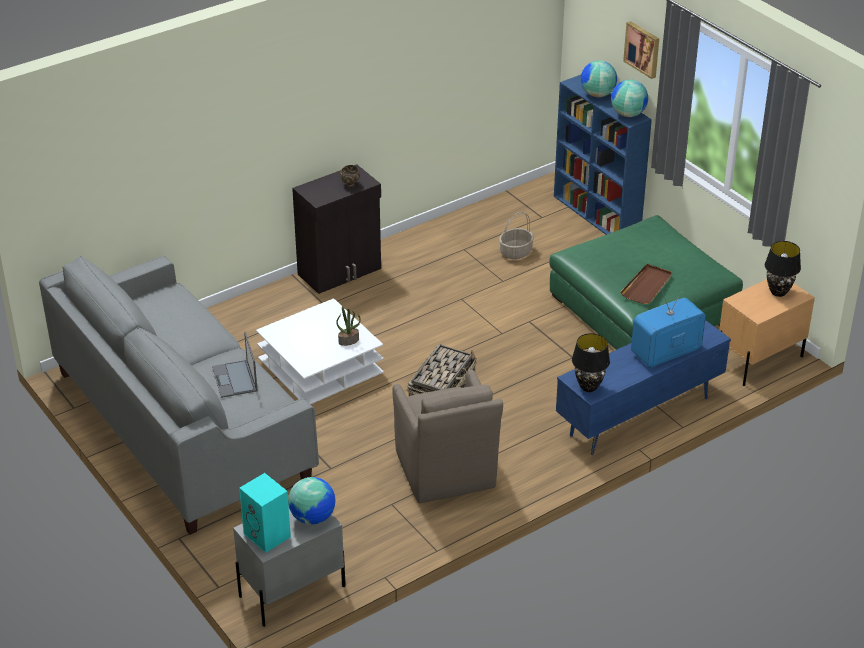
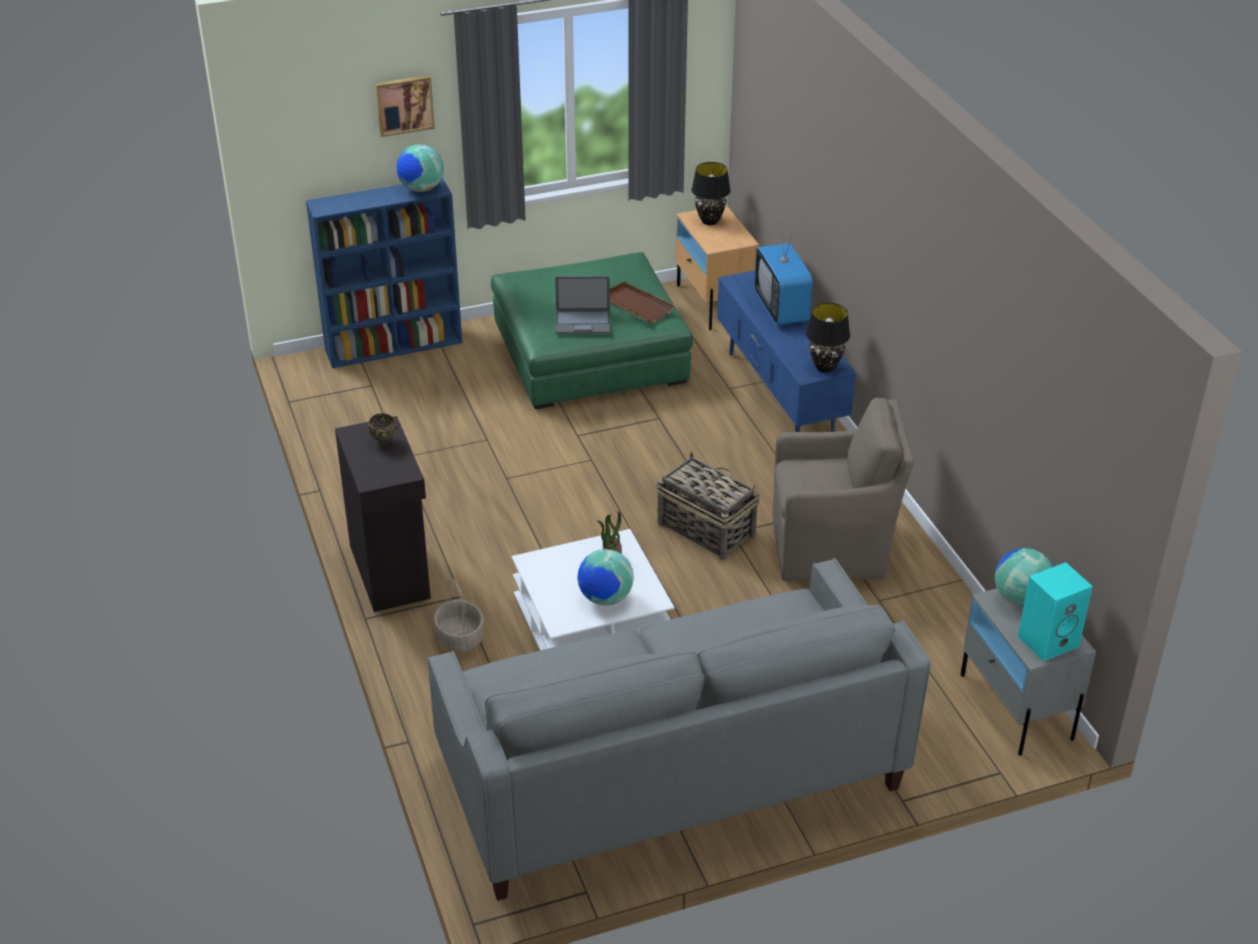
camera: 75 degrees left, 0 degrees up
(235, 379) = (727, 634): laptop -> laptop (583, 322)
(516, 252) = (432, 418): basket -> basket (459, 638)
(597, 94) = (362, 199): globe -> globe (605, 598)

